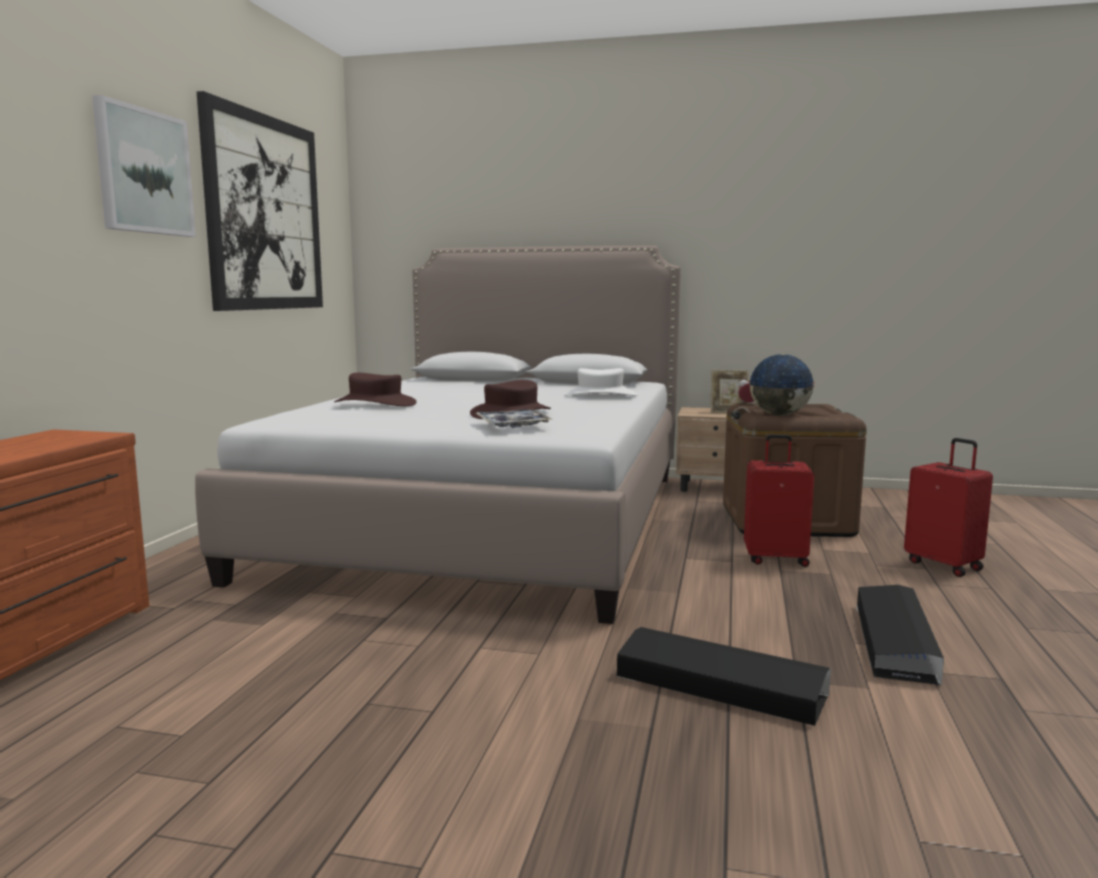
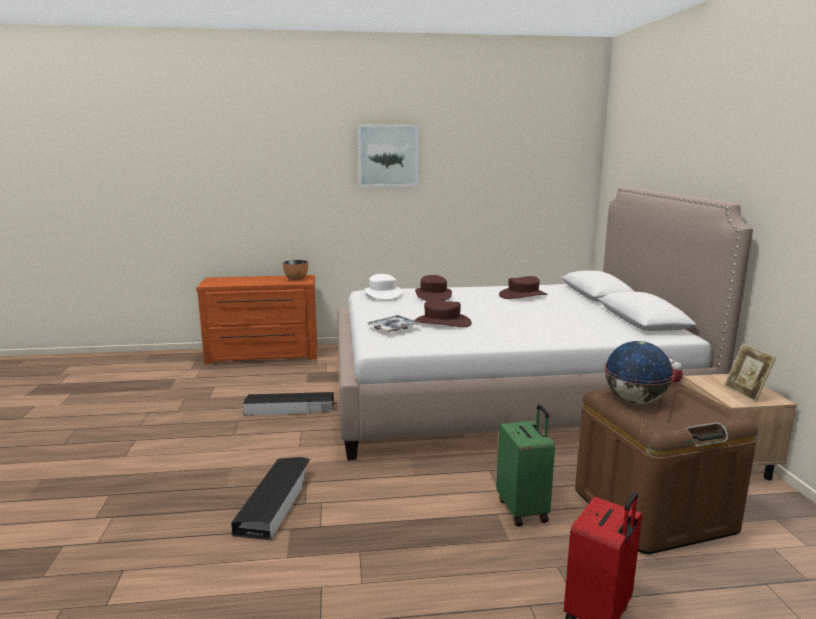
camera: 70 degrees right, 5 degrees up
(62, 437) = (296, 279): none -> bowl
(264, 213) = (490, 166): picture -> none
(437, 389) = (523, 295): none -> brown hat
(600, 395) = (562, 331): white hat -> white hat (382, 294)
(775, 559) = (523, 510): red suitcase -> green suitcase
(894, 641) = (370, 571): black storage box -> black storage box (290, 408)

